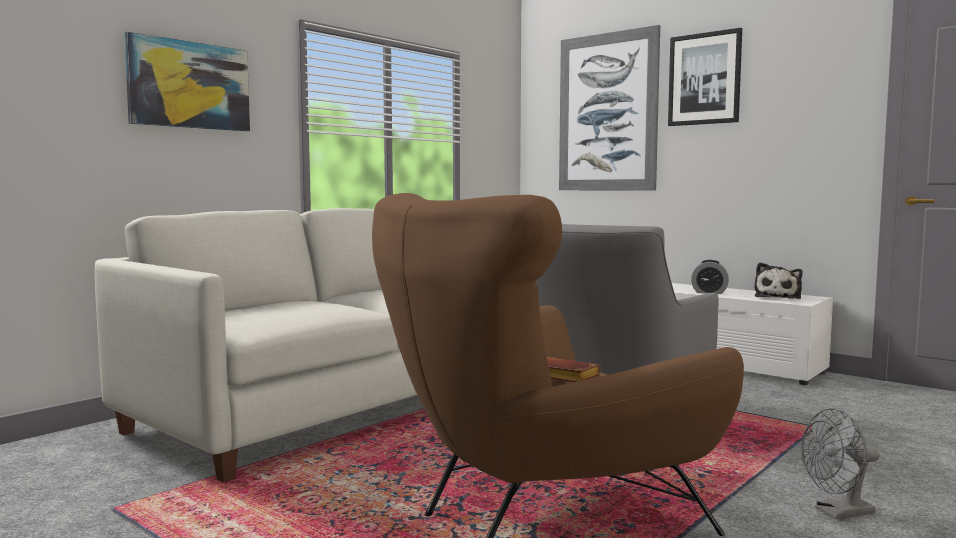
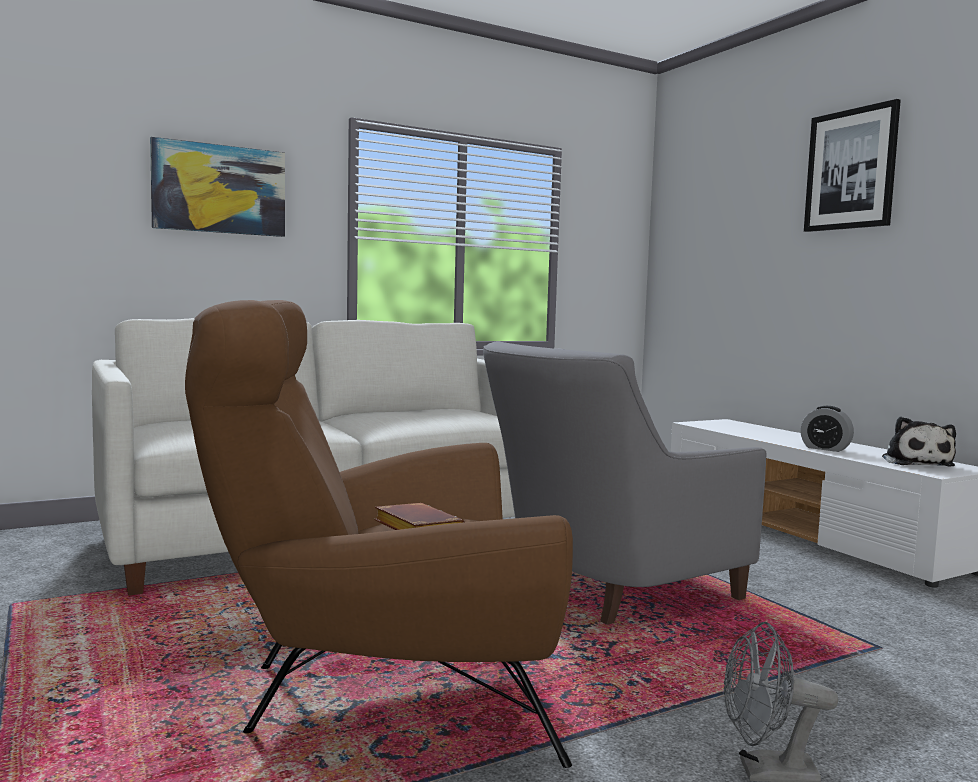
camera: 20 degrees right, 0 degrees up
(607, 112) = (738, 216): picture -> none
(778, 297) = (916, 462): plush toy -> plush toy turned 45 degrees counterclockwise

